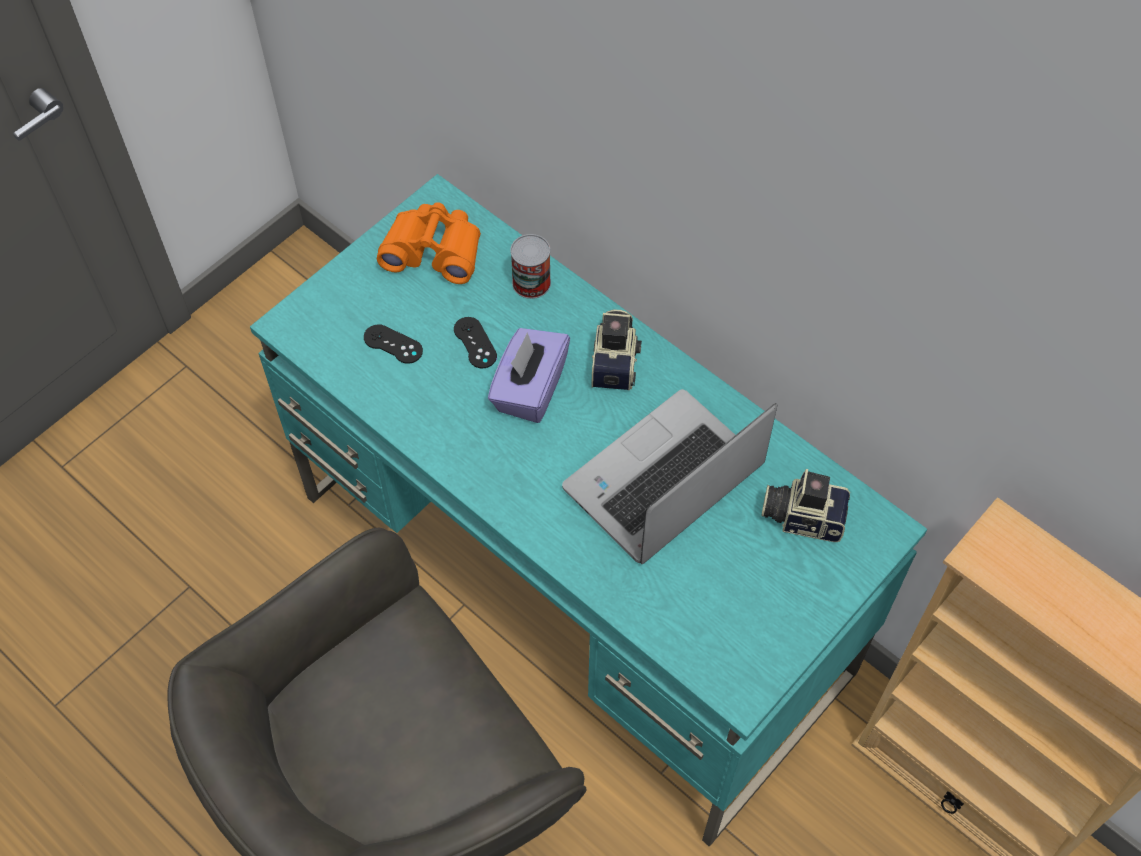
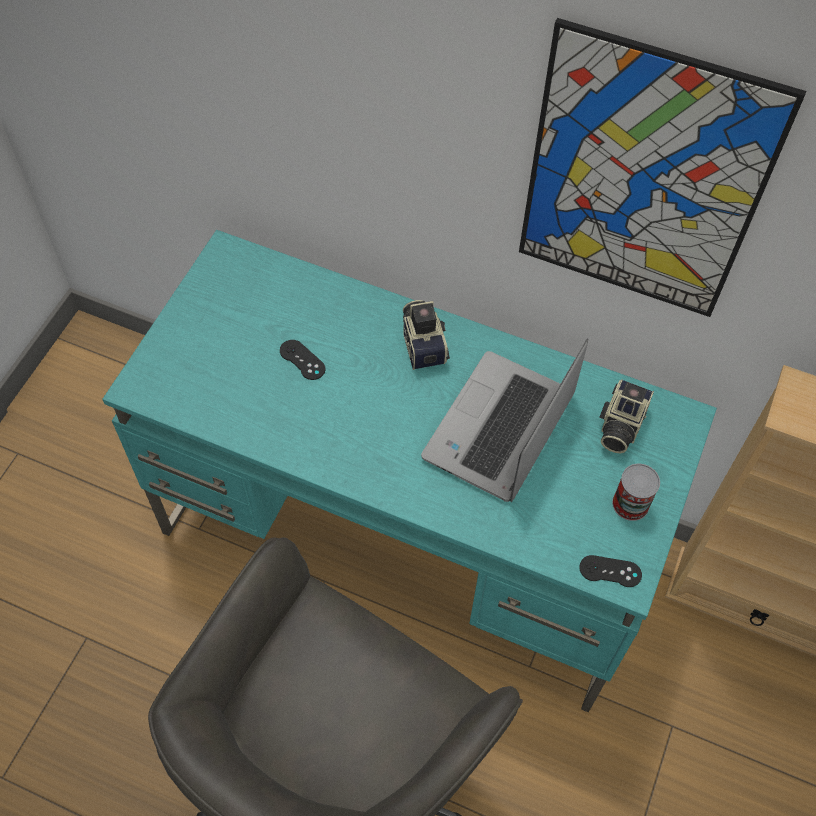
camera: 20 degrees left, 0 degrees up
(393, 344) = (233, 380): black game controller -> black game controller (610, 571)
(434, 251) = (238, 293): orange binoculars -> none
(529, 389) = (362, 386): purple tissue box -> none
(531, 283) = (330, 298): can -> can (630, 504)
(803, 516) = (619, 425): camera -> camera turned 60 degrees counterclockwise
(857, 238) = (642, 181): none -> picture

